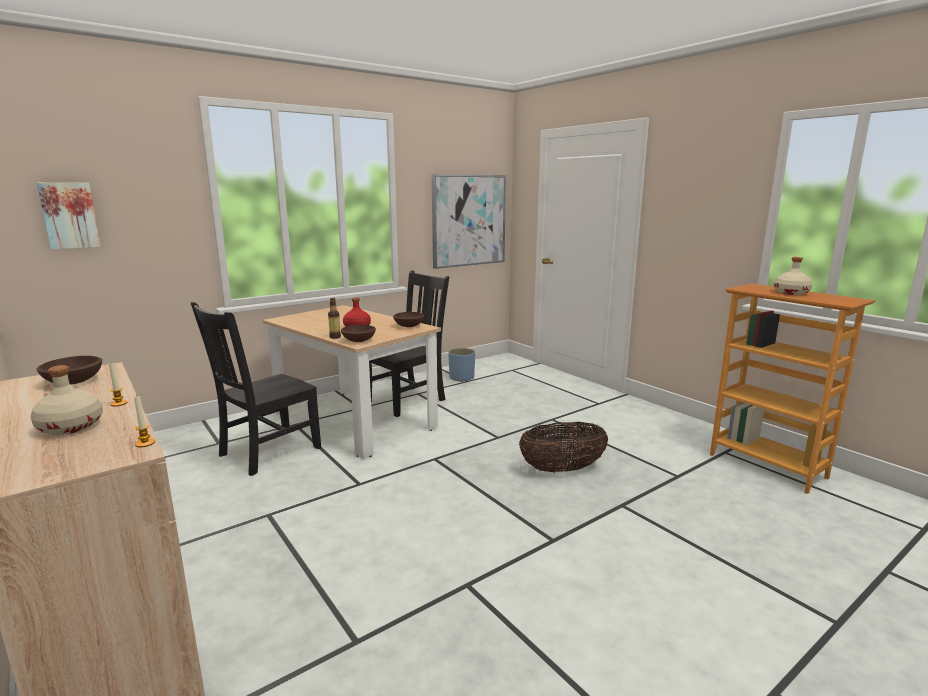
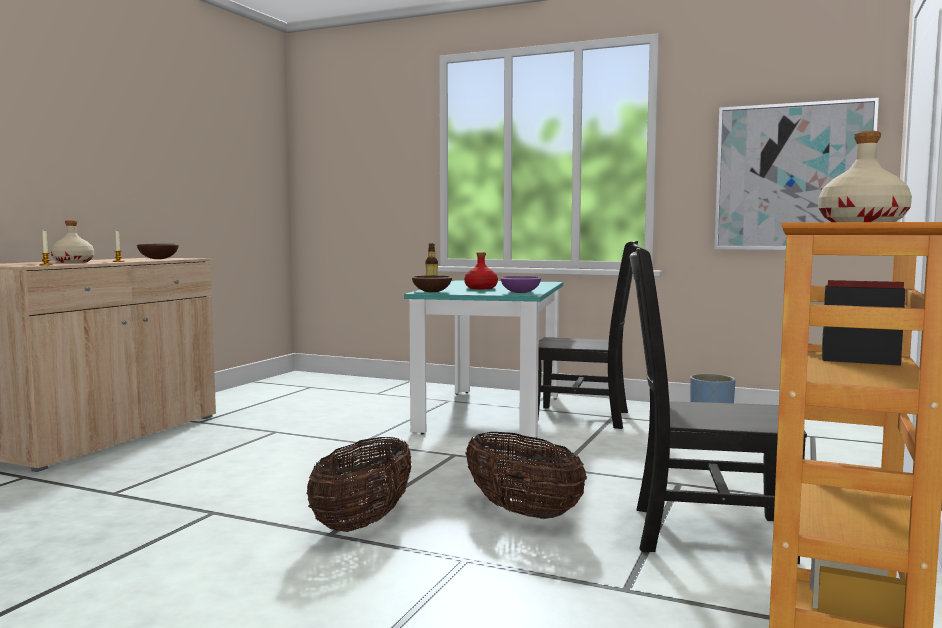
camera: 60 degrees right, 10 degrees down
(69, 215) = (339, 171): picture -> none
(267, 452) = (379, 407): black chair -> black chair (704, 533)
(355, 421) = (491, 413): beige dining table -> turquoise dining table
(408, 326) = (520, 292): brown bowl -> purple bowl
(540, 523) = (363, 522): none -> basket

